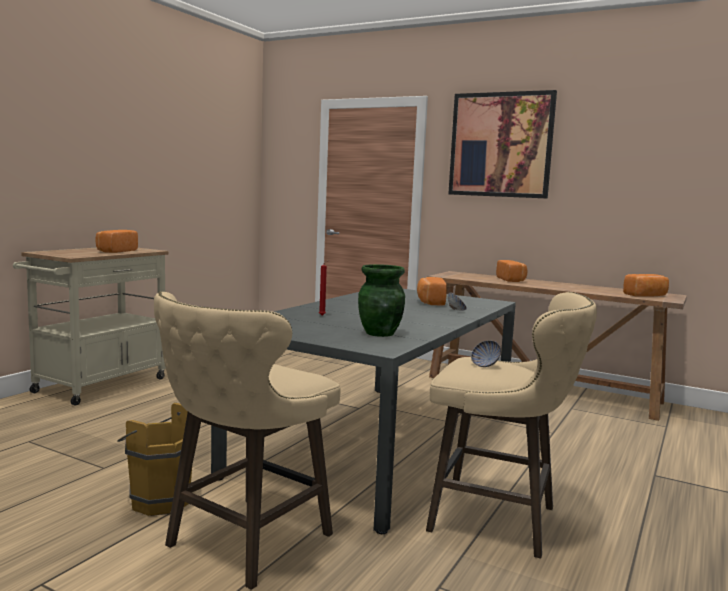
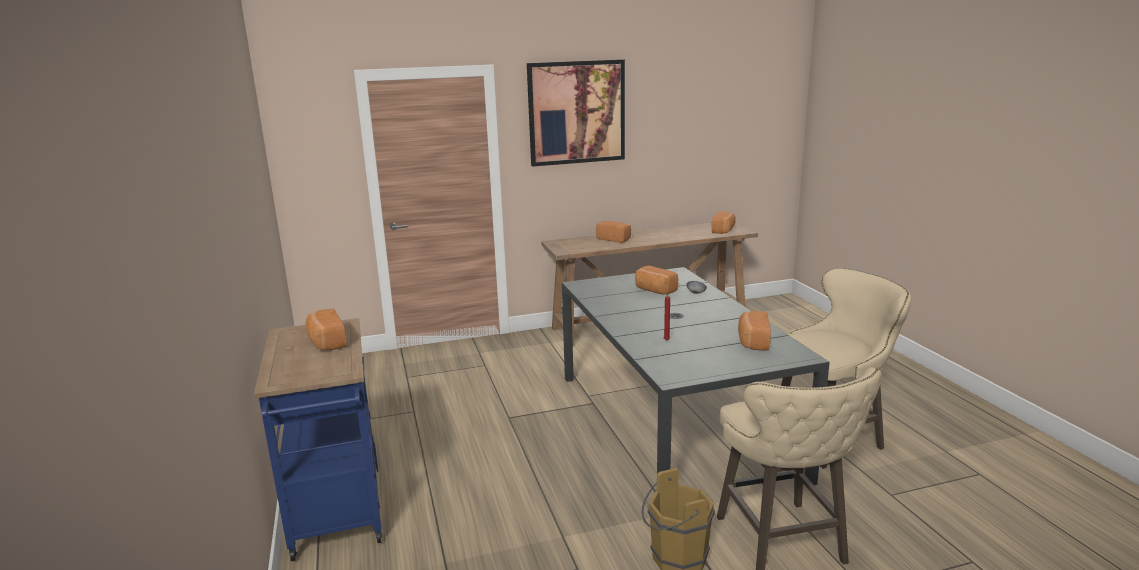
camera: 45 degrees left, 10 degrees up
(97, 386) = (337, 511): beige cart -> blue cart
(380, 333) = (752, 342): green vase -> bread
(485, 365) = (823, 339): bowl -> none

